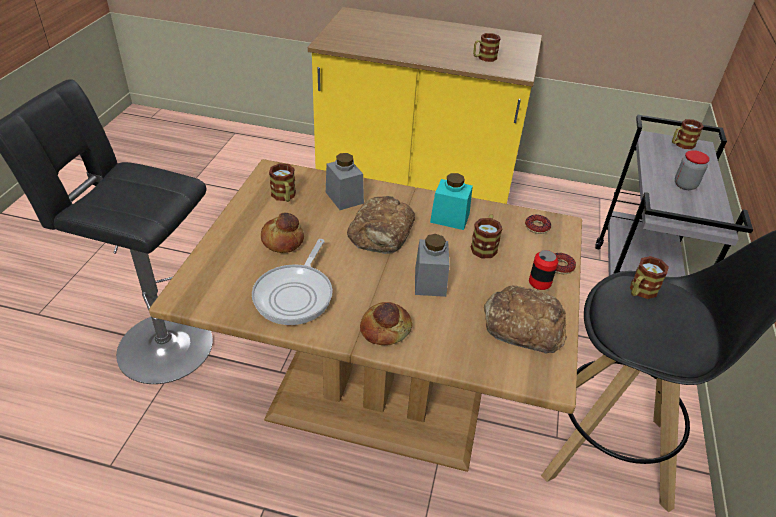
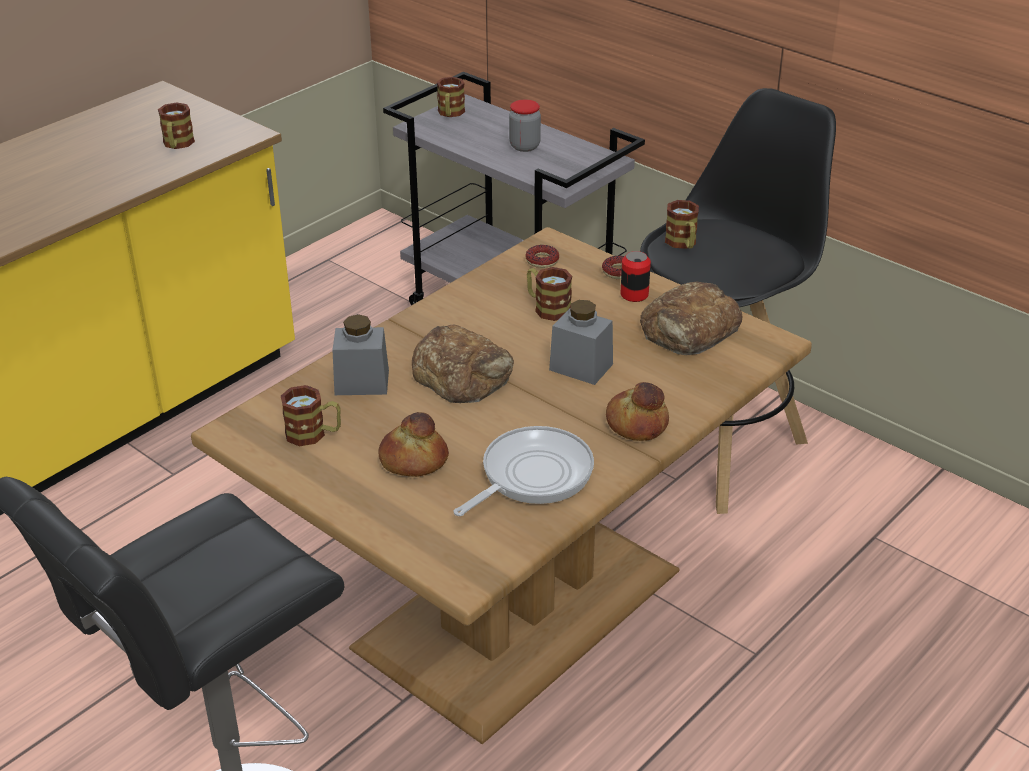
camera: 60 degrees left, 5 degrees down
(295, 295) = (531, 476): frying pan -> frying pan turned 90 degrees counterclockwise
(449, 218) = (476, 314): turquoise jar -> none

